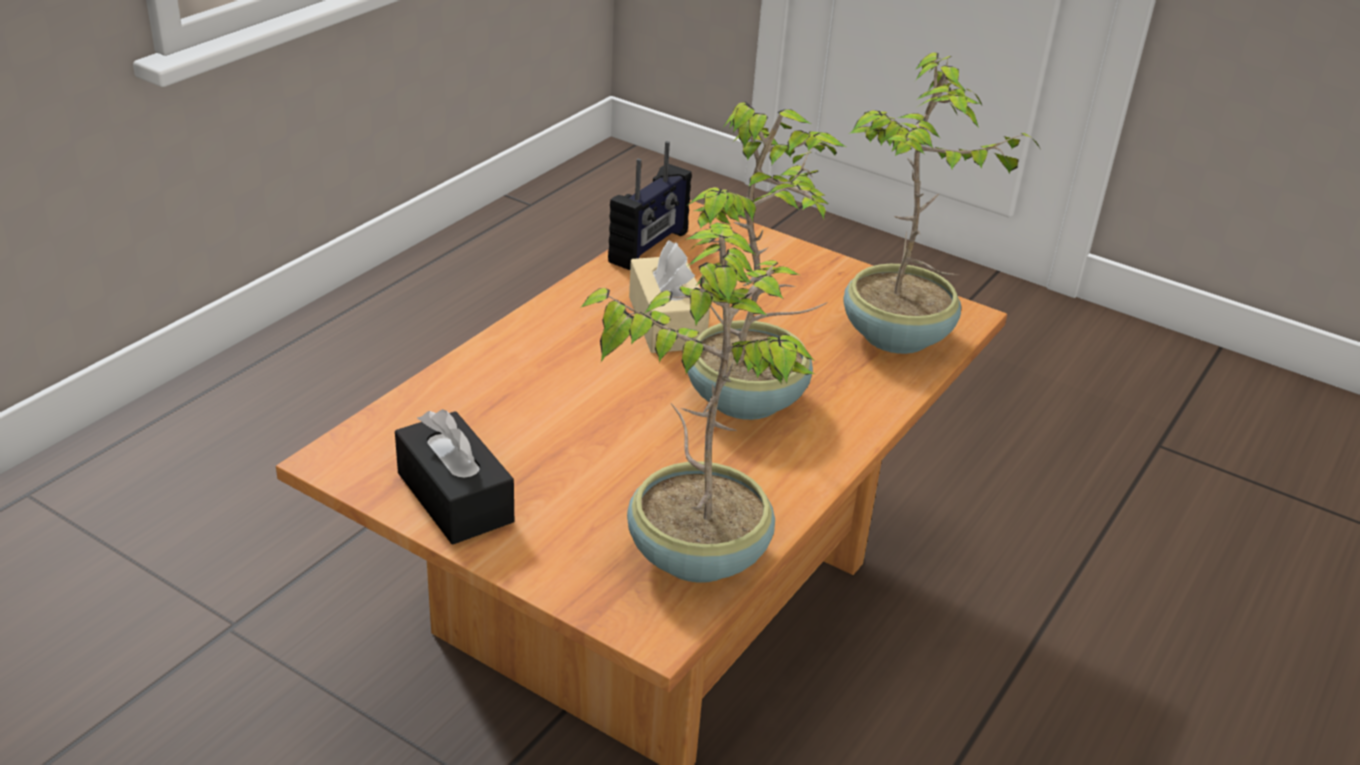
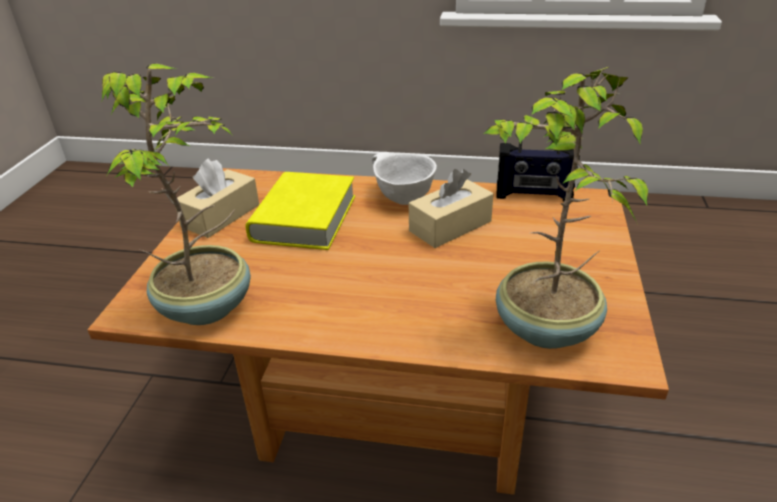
camera: 70 degrees right, 0 degrees up
(455, 497) = (221, 216): black tissue box -> beige tissue box
(540, 423) = (304, 218): none -> yellow book
(565, 332) = (403, 198): none -> white bowl
(749, 399) = (389, 281): potted plant -> none

